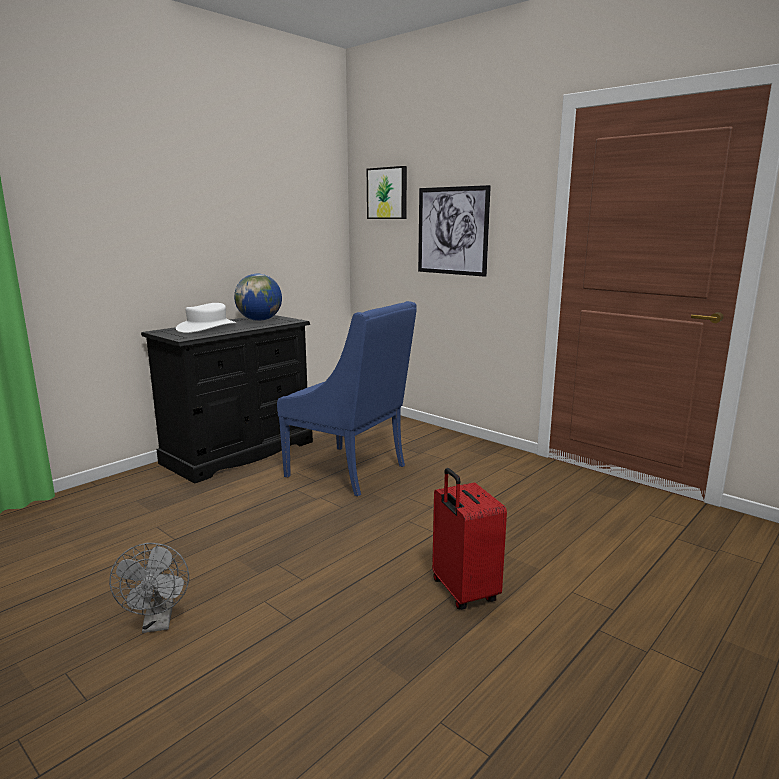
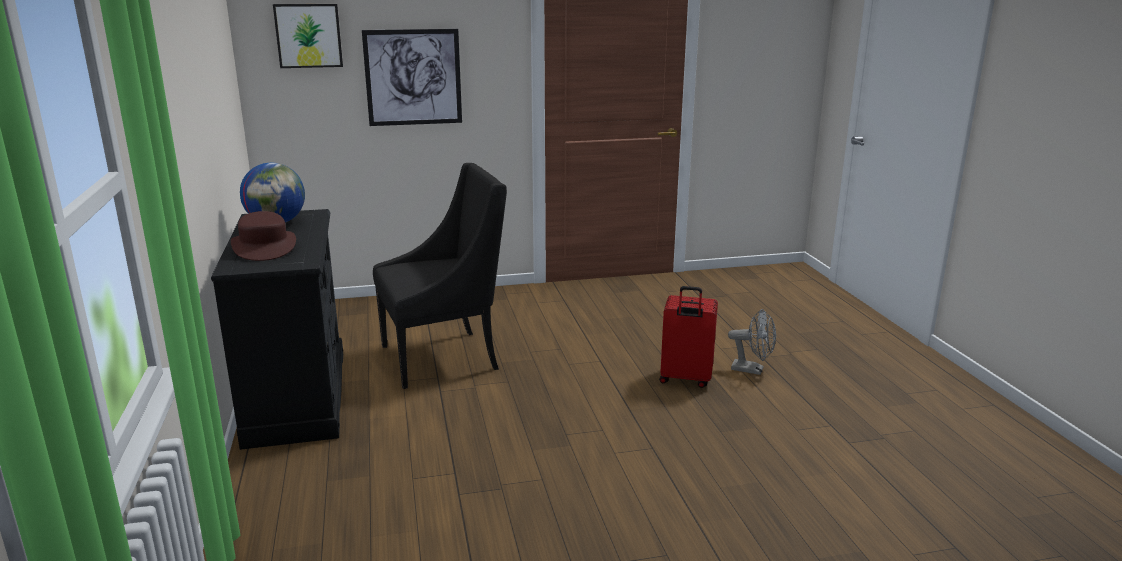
camera: 55 degrees left, 5 degrees up
(158, 623) = (594, 506): grey fan -> grey fan (752, 370)
(207, 327) = (264, 247): white hat -> brown hat
(350, 471) = (443, 357): blue armchair -> black armchair

